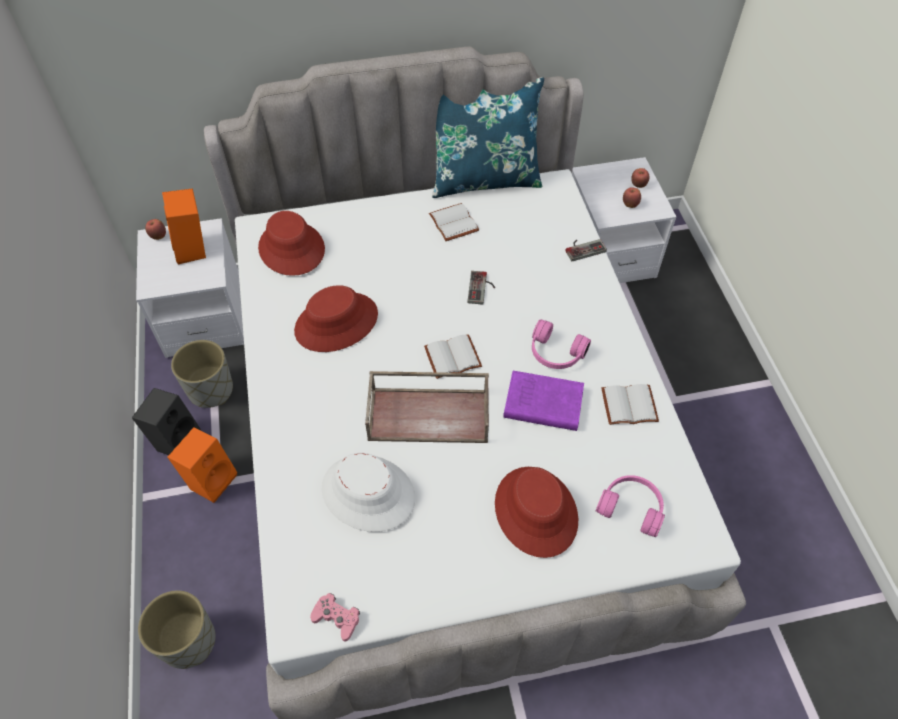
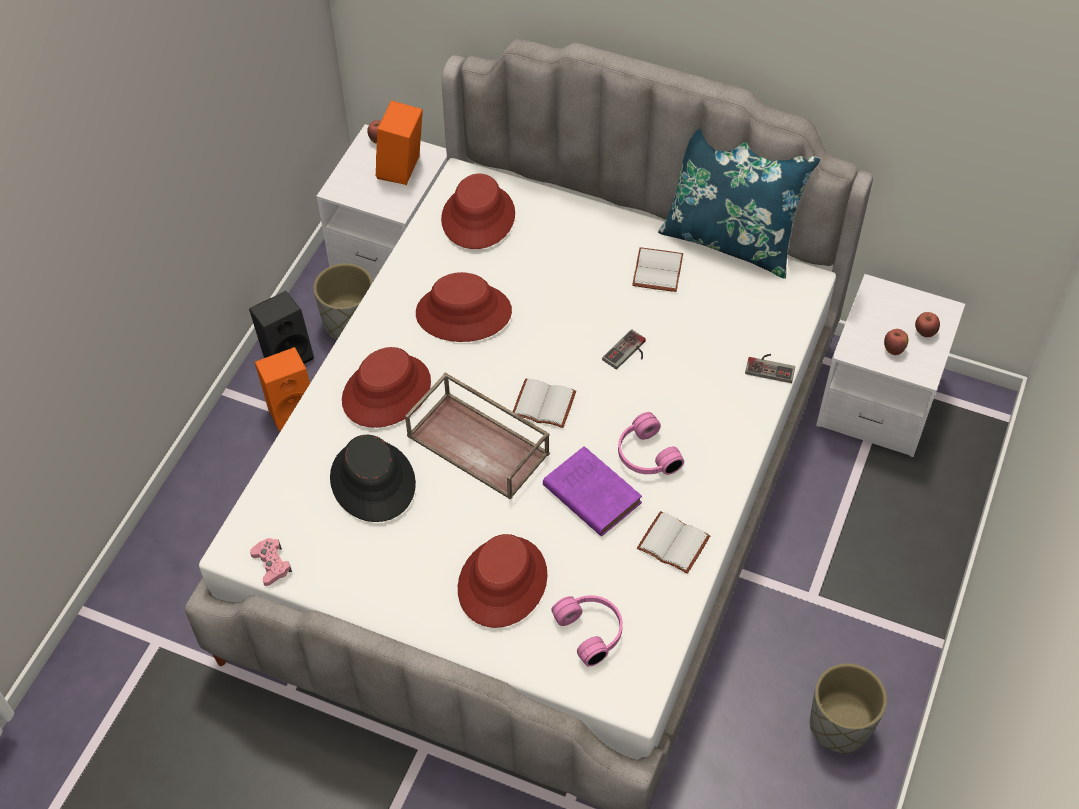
camera: 35 degrees right, 0 degrees up
(188, 642) = (178, 540): grey planter -> grey planter (839, 725)
(322, 415) = (386, 391): none -> red hat
(368, 493) = (372, 481): white hat -> black hat

